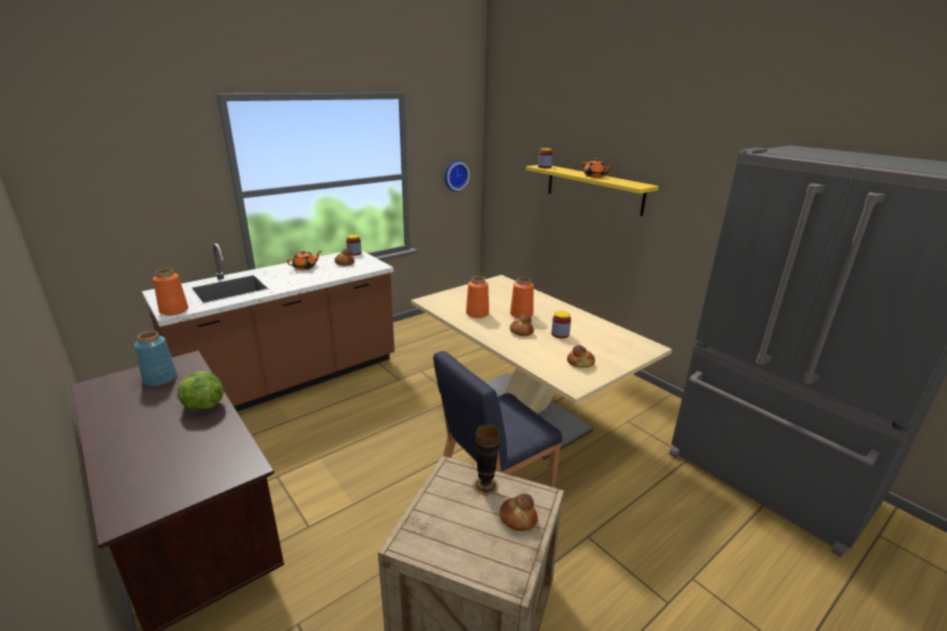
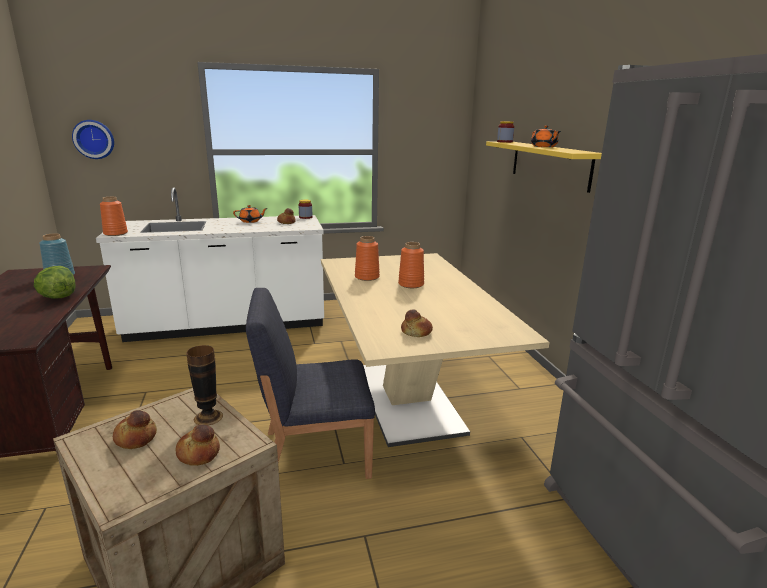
camera: 25 degrees right, 5 degrees down
(292, 381) = (227, 325): brown counter -> white counter
(455, 175) = (434, 157): wall clock -> wall clock (94, 139)
(521, 332) = (390, 297): bread -> bread (136, 438)
(560, 334) = (429, 306): jar -> none

